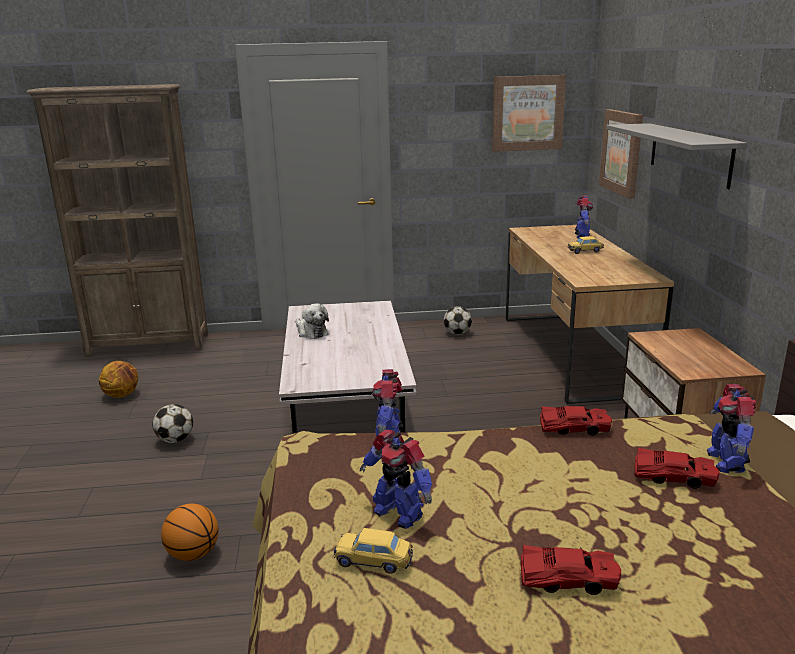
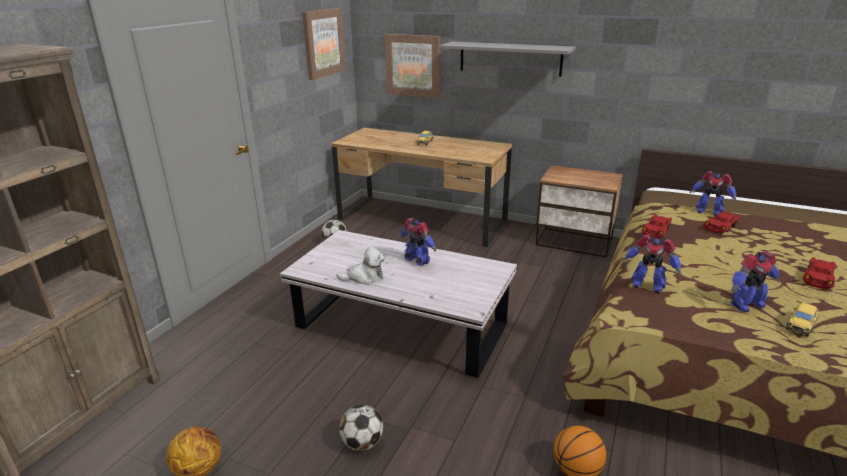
camera: 60 degrees left, 5 degrees up
(582, 236) = (392, 135): toy robot -> toy robot (417, 261)

